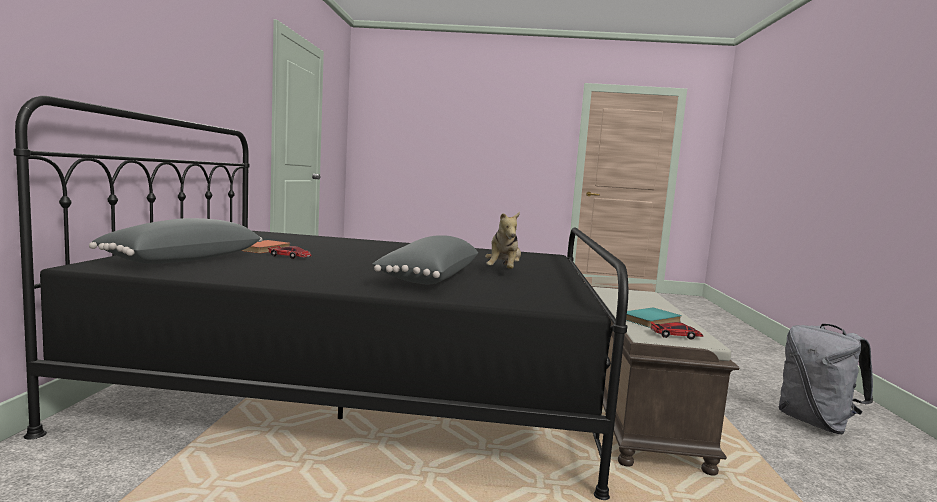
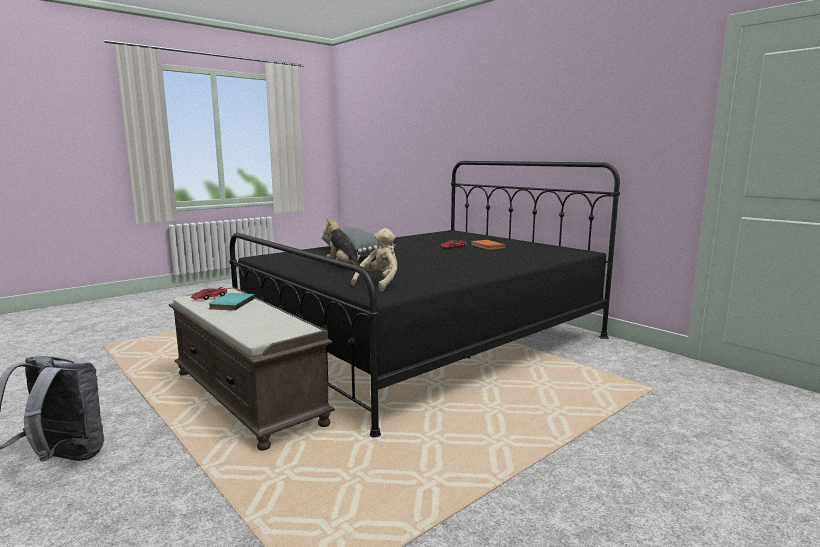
camera: 135 degrees right, 5 degrees up
(183, 260) = (457, 237): grey pillow -> none
(523, 258) = (379, 284): none -> beige plush toy

